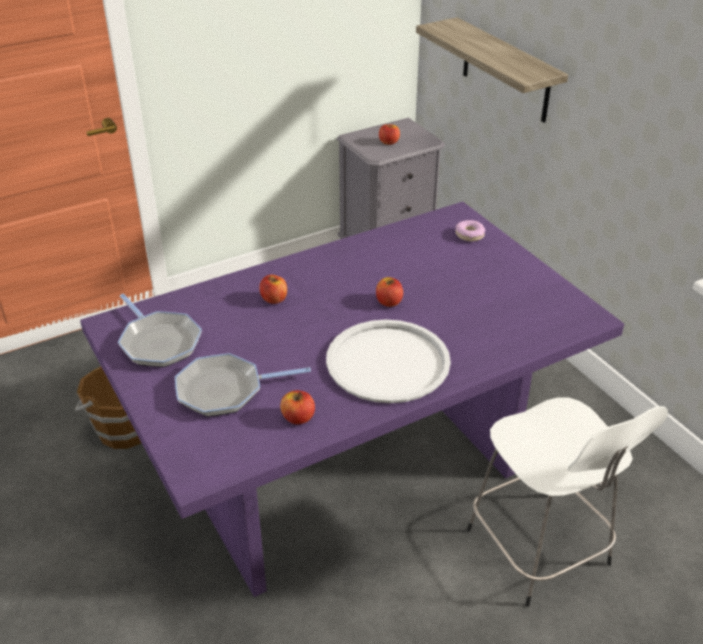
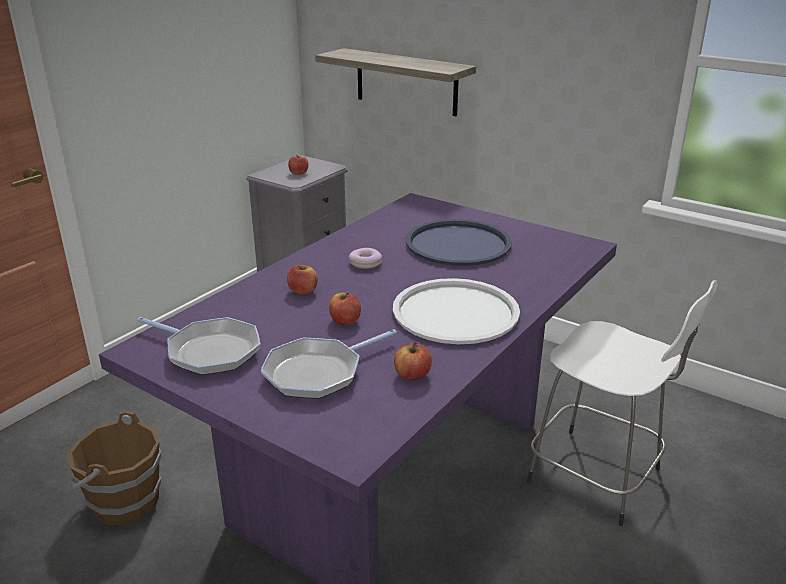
camera: 25 degrees left, 10 degrees down
(389, 302) = (414, 270): apple -> apple (345, 321)
(456, 281) = (458, 244): none -> blue tray
(469, 235) = (438, 212): donut -> donut (365, 263)

